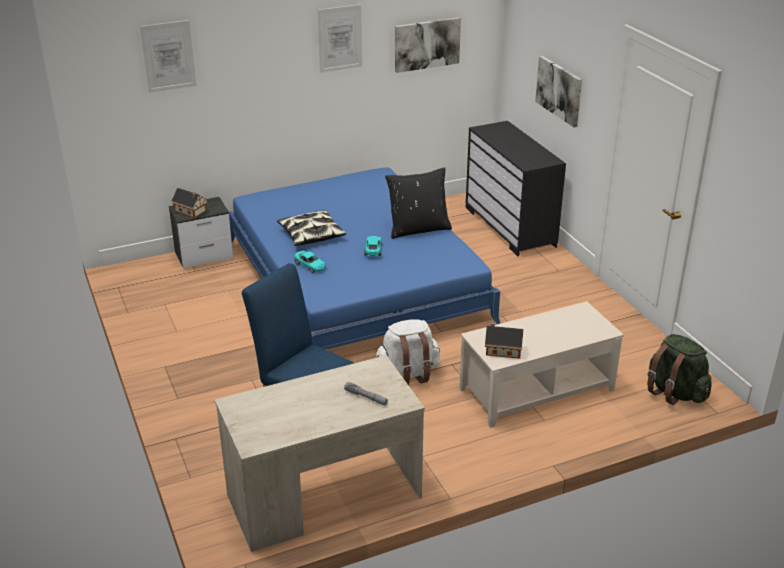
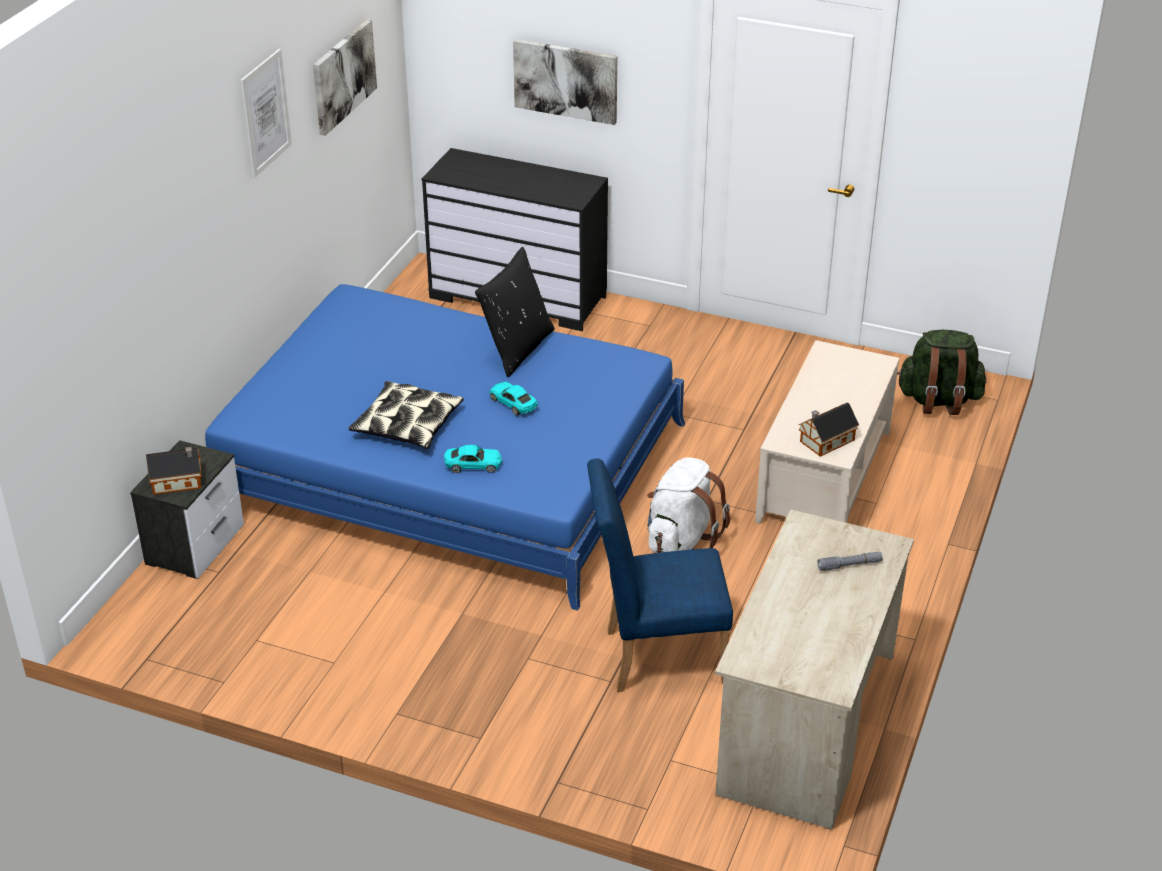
camera: 45 degrees left, 5 degrees up
(168, 56) = (101, 243): picture -> none

